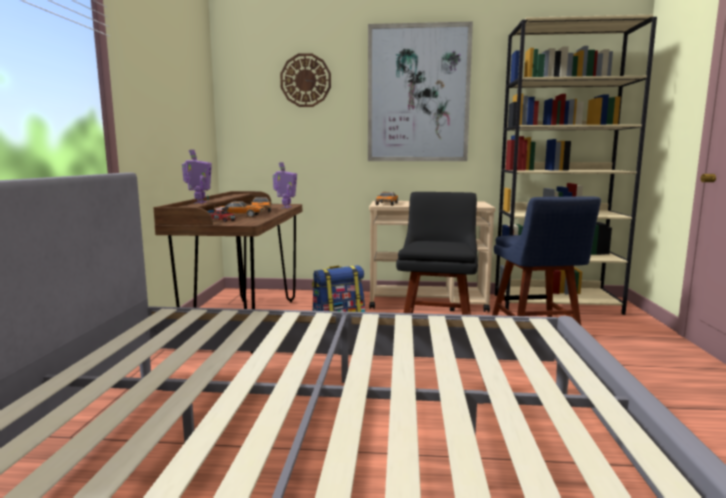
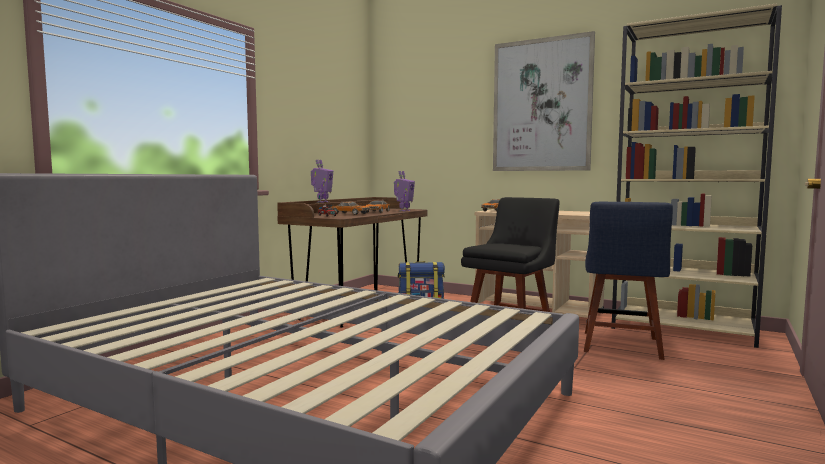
camera: 25 degrees right, 5 degrees down
(305, 80) = (441, 99): wall clock -> none

